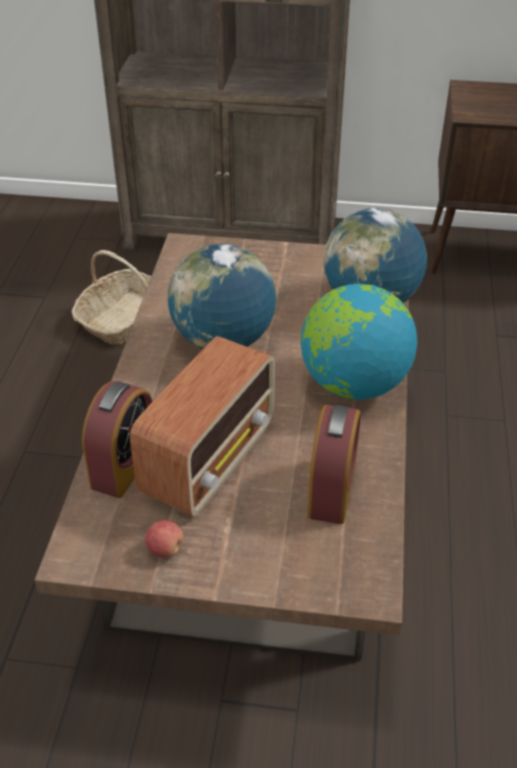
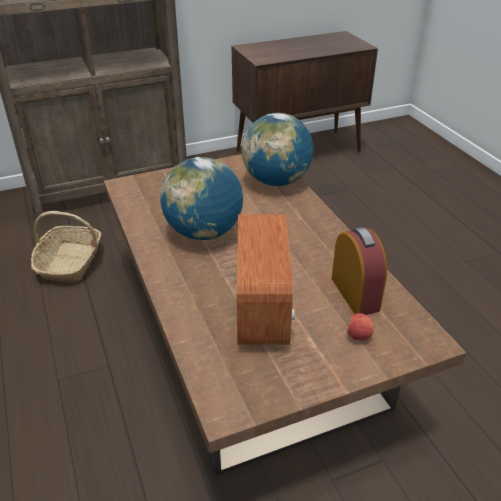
camera: 30 degrees left, 5 degrees down
(124, 465) = (206, 334): alarm clock -> none
(165, 549) = (285, 376): apple -> apple (358, 336)
(353, 384) = (310, 229): globe -> none

